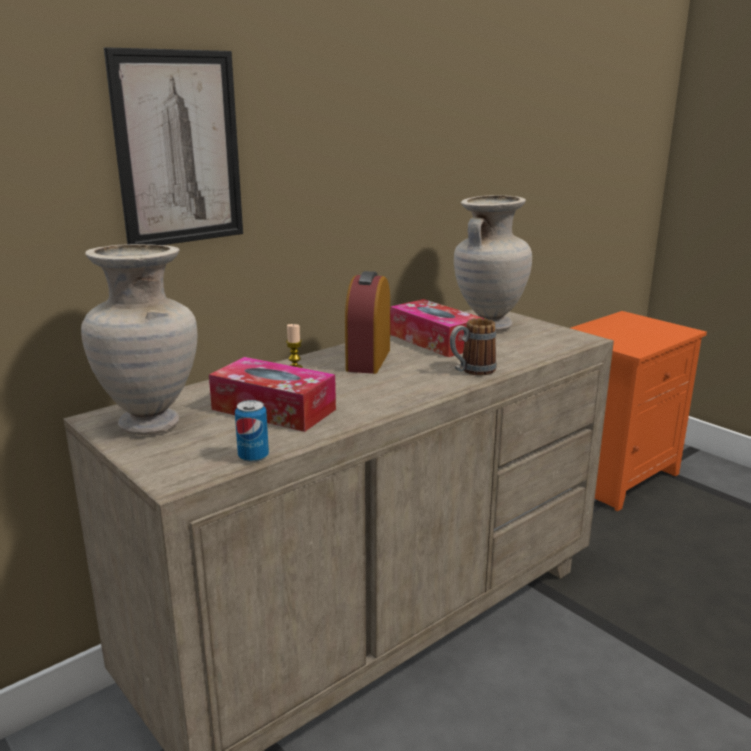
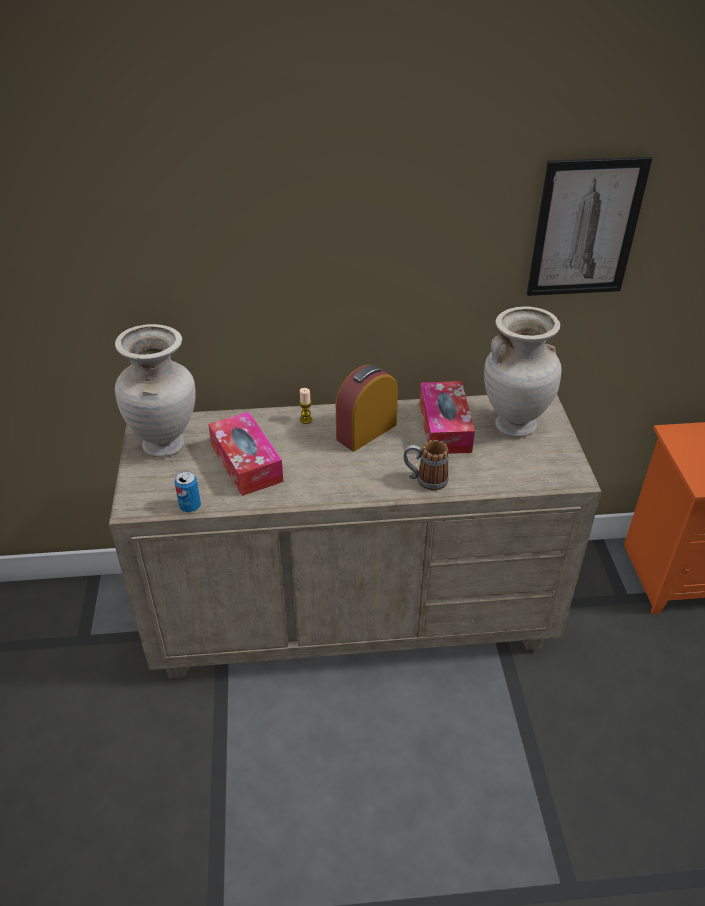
camera: 35 degrees right, 20 degrees up
(178, 149) = (220, 248): picture -> picture (585, 228)

